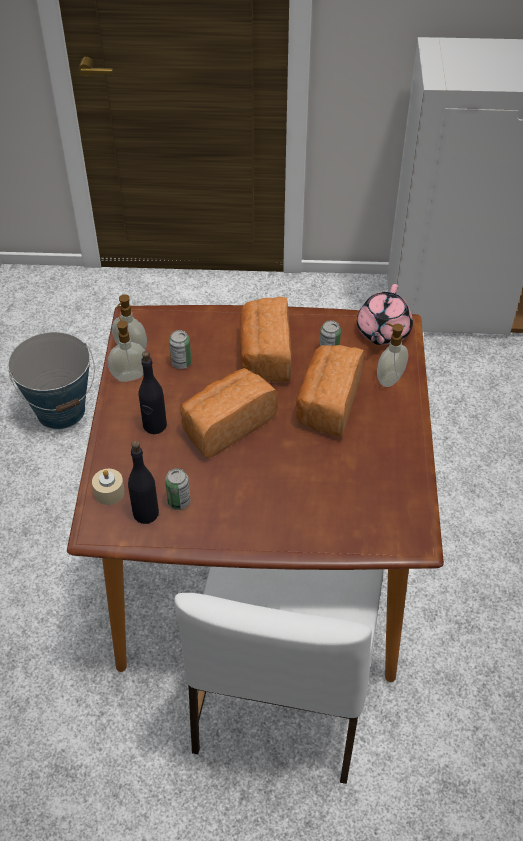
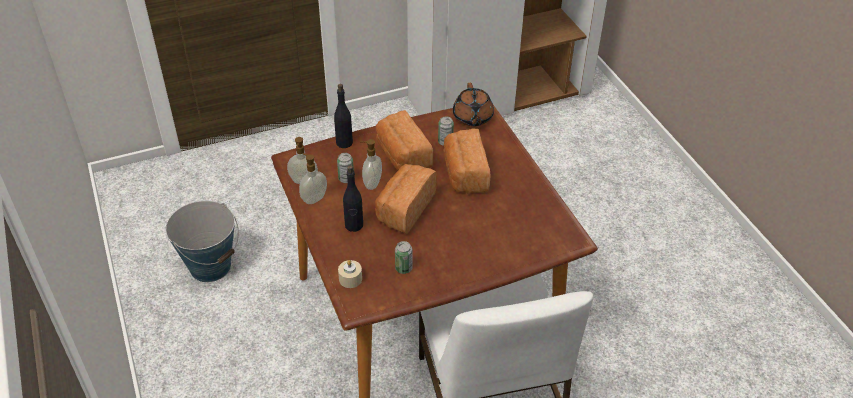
camera: 25 degrees left, 5 degrees down
(146, 513) = (385, 283): black bottle -> black bottle (344, 142)
(382, 332) = (472, 118): pink teapot -> brown teapot
(389, 378) = (495, 146): soap dispenser -> soap dispenser (371, 183)

